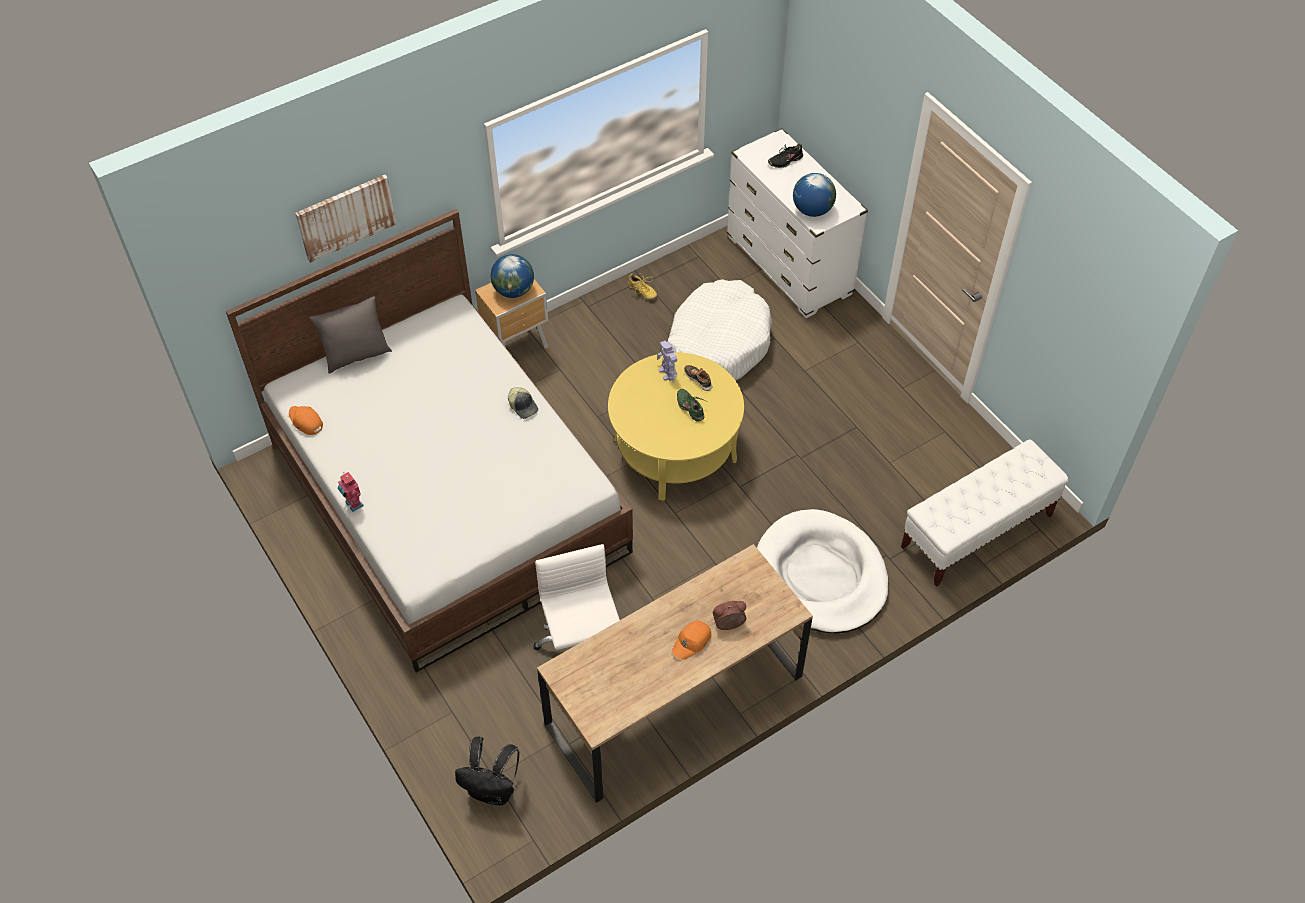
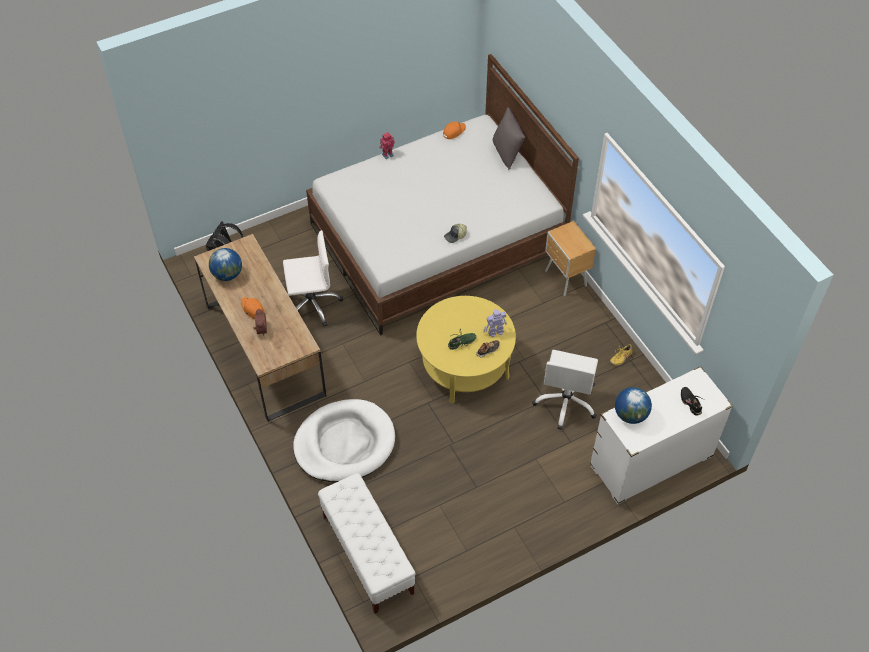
camera: 95 degrees right, 0 degrees up
(346, 217) = (542, 84): picture -> none
(514, 290) = (572, 241): globe -> globe (227, 274)
(717, 343) = (566, 402): white dog bed -> white office chair

